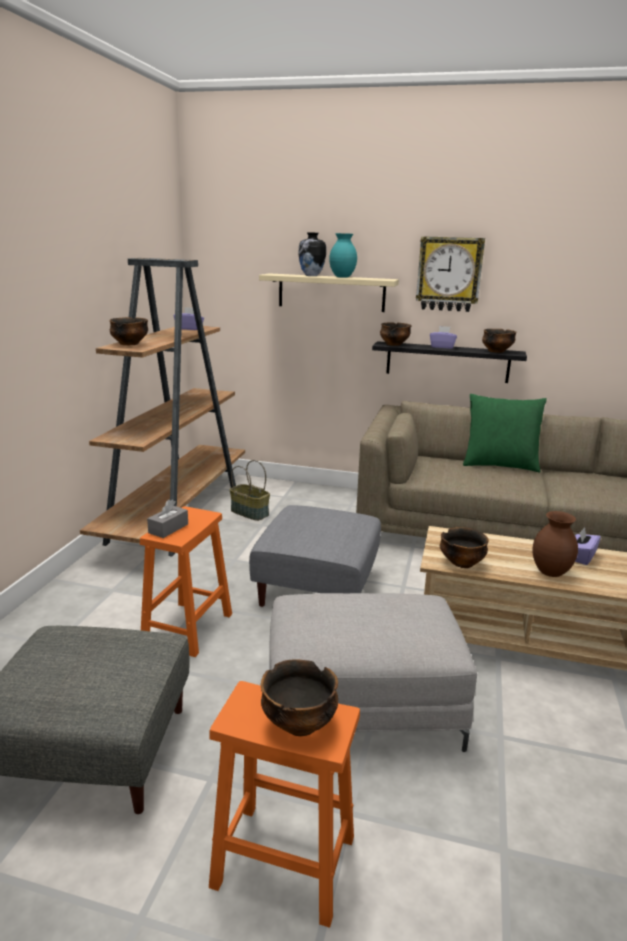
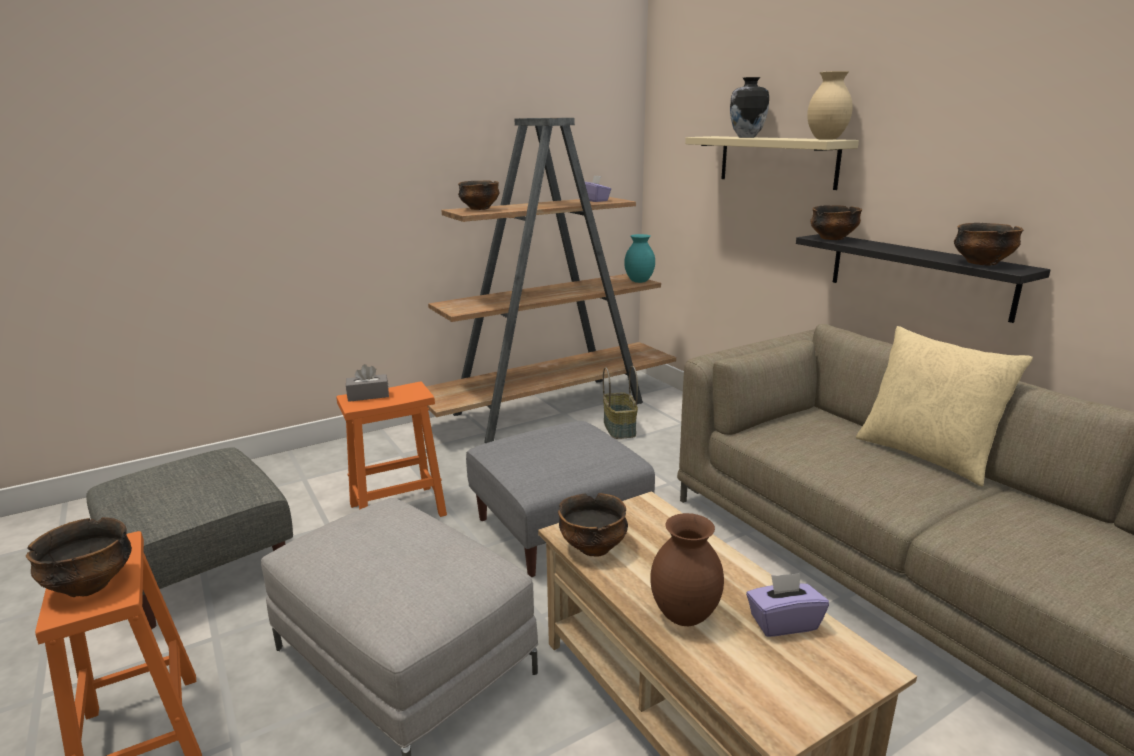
camera: 45 degrees right, 0 degrees up
(343, 277) = (779, 138): turquoise vase -> turquoise vase (639, 281)
(381, 279) = (825, 139): none -> beige vase
(442, 347) = (902, 248): purple tissue box -> none
(449, 274) = (931, 130): wall clock -> none
(499, 465) = (926, 455): green pillow -> beige pillow

